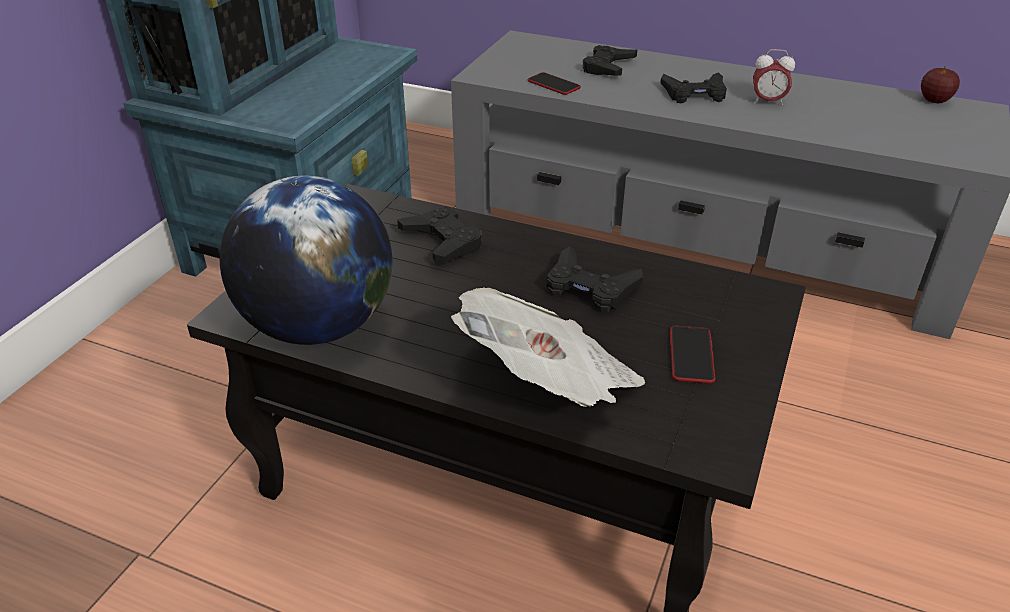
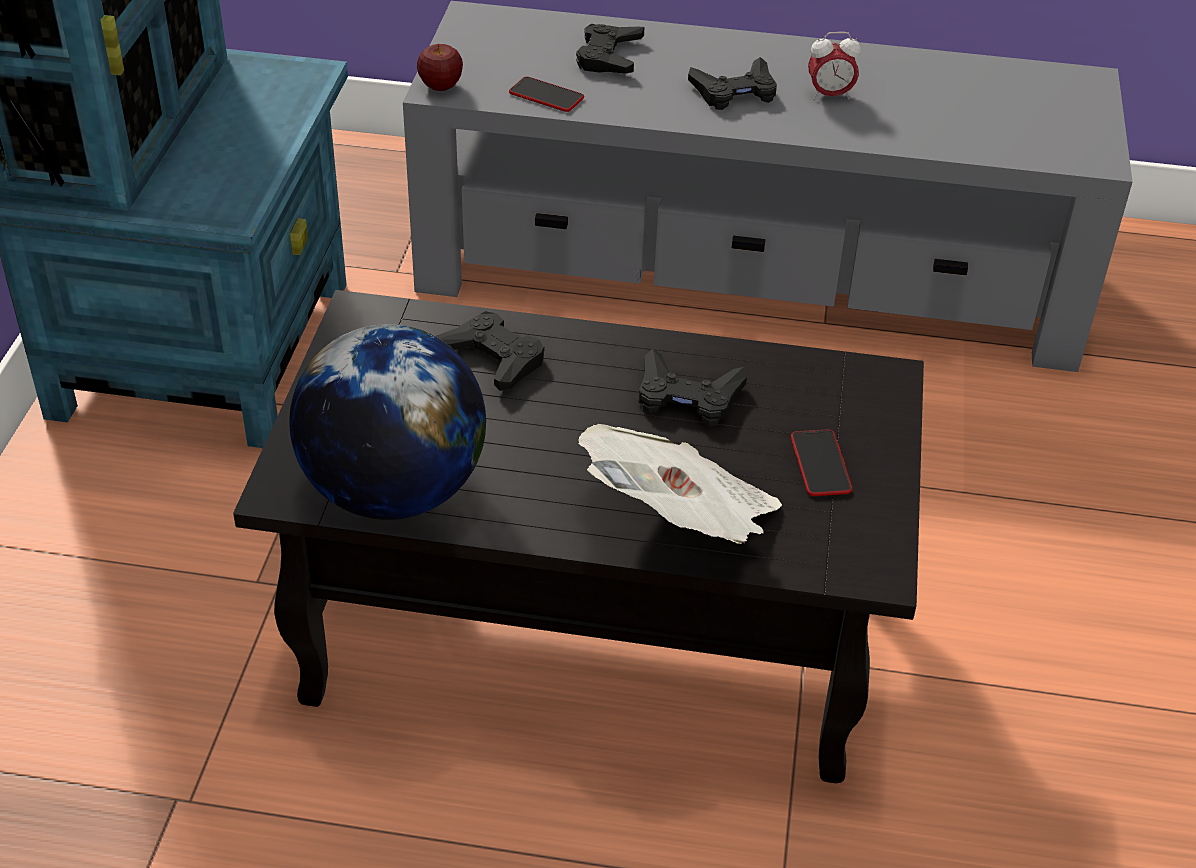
camera: 15 degrees left, 5 degrees up
(934, 100) = (1031, 71): apple -> apple (441, 86)

